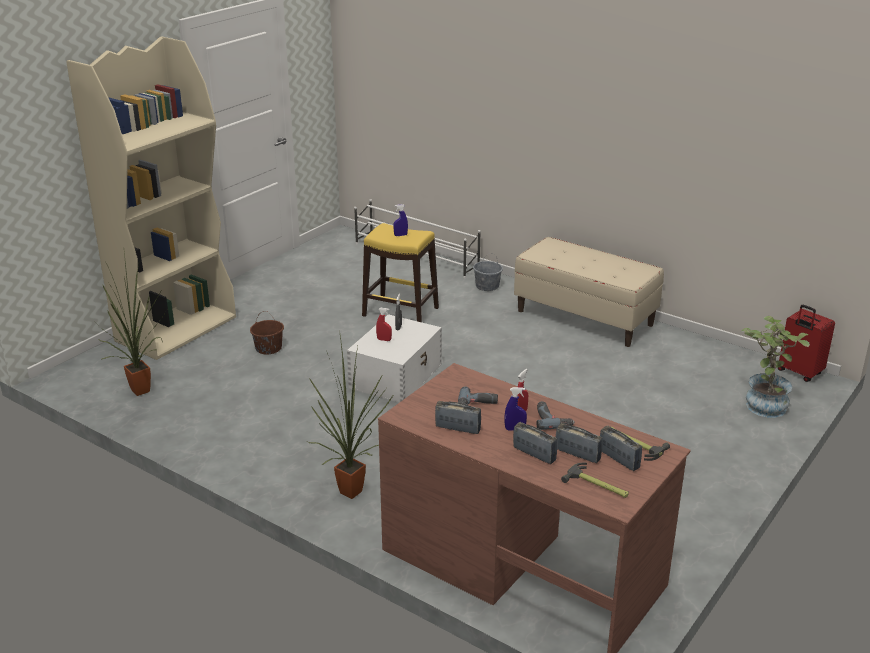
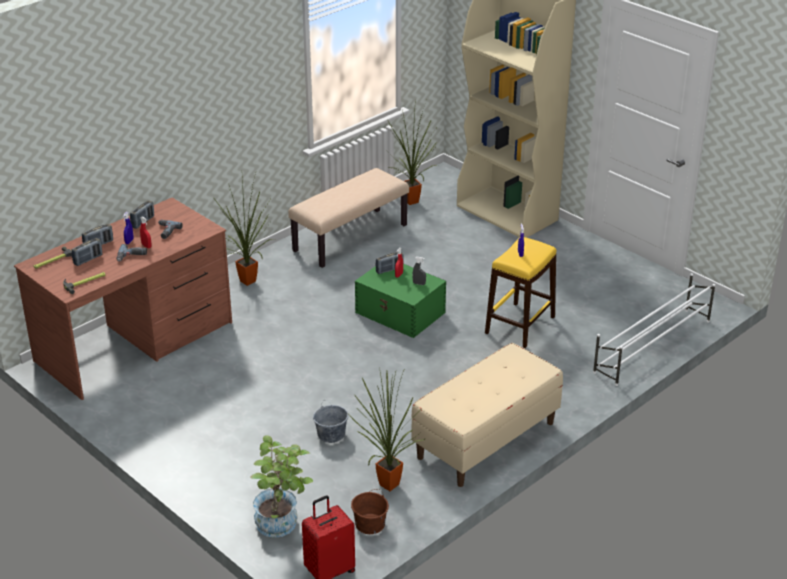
camera: 100 degrees right, 5 degrees up
(232, 426) = (350, 237): none -> beige bench
(268, 348) = (464, 254): brown bucket -> brown bucket (370, 524)
(396, 375) = (400, 313): white storage box -> green storage box
(487, 286) = (571, 385): grey bucket -> grey bucket (331, 434)
(619, 459) = (73, 273): radio -> radio (389, 270)
(677, 357) = (386, 486): none -> potted plant

